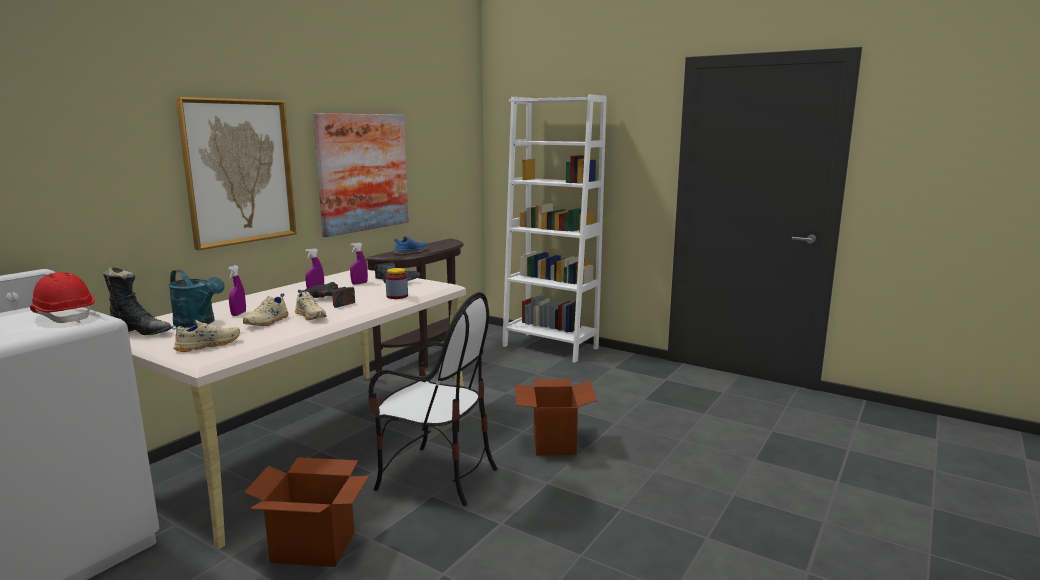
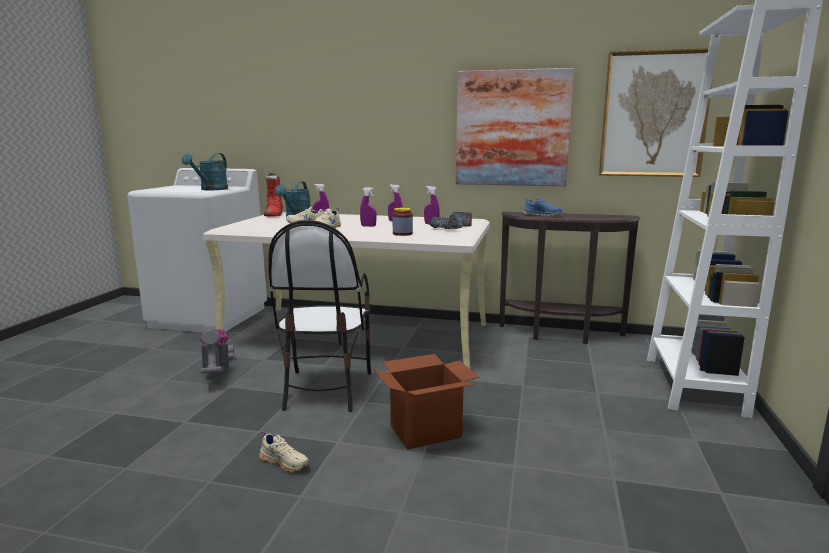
camera: 70 degrees right, 0 degrees up
(65, 316) = (211, 189): red hard hat -> turquoise watering can
(142, 331) = (274, 215): black boot -> red boot
(208, 345) = (251, 224): beige shoe -> beige shoe (285, 462)
(239, 172) = (384, 120): picture -> picture (654, 114)
(314, 547) = (217, 372): cardboard box -> vacuum cleaner
(329, 302) = (368, 226): power drill -> purple spray bottle

